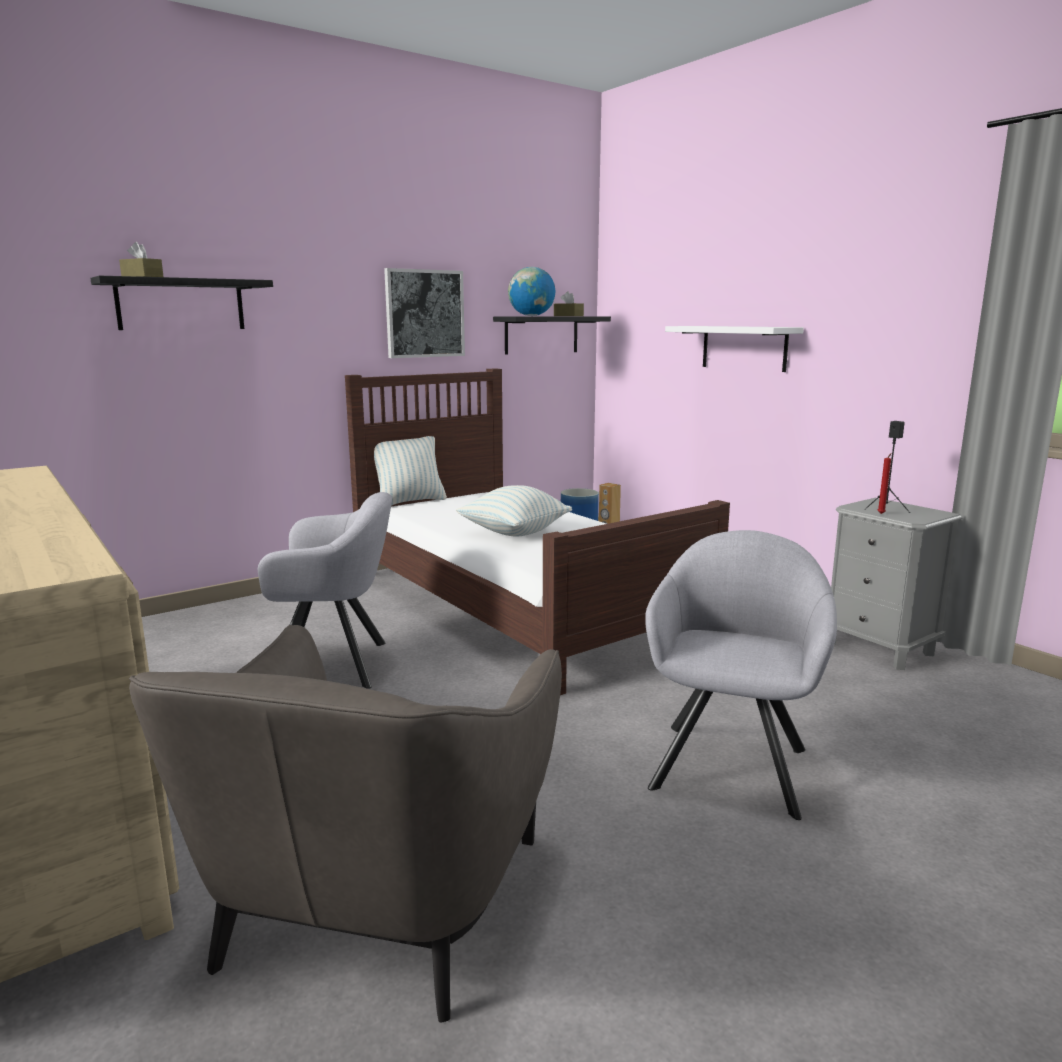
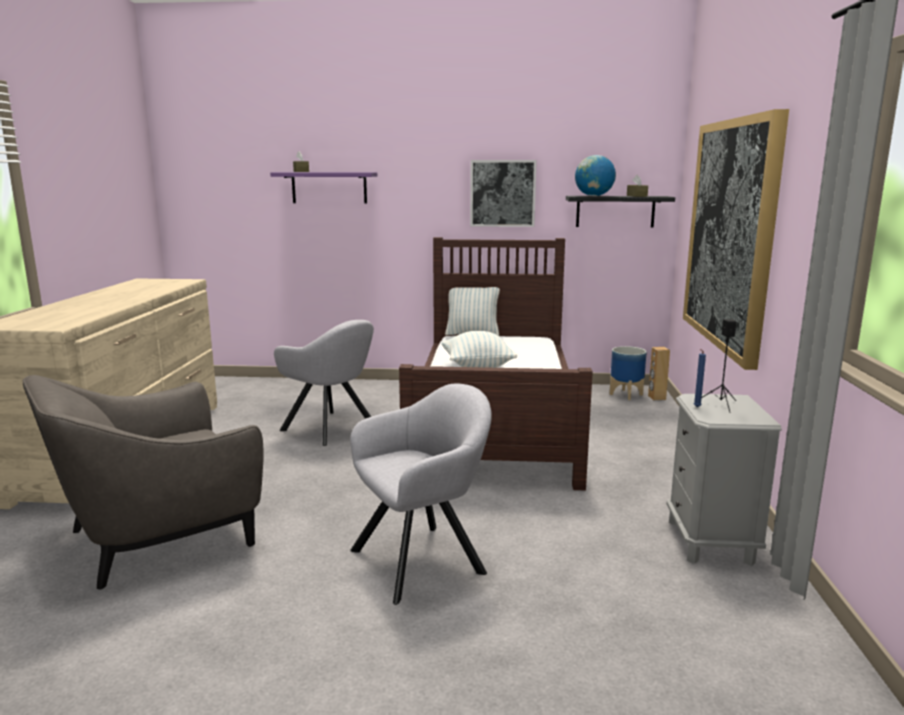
camera: 40 degrees right, 0 degrees up
(181, 304) = (329, 187): black shelf -> purple shelf
(744, 348) = (731, 234): white shelf -> picture
(881, 514) = (696, 407): red candle -> blue candle

